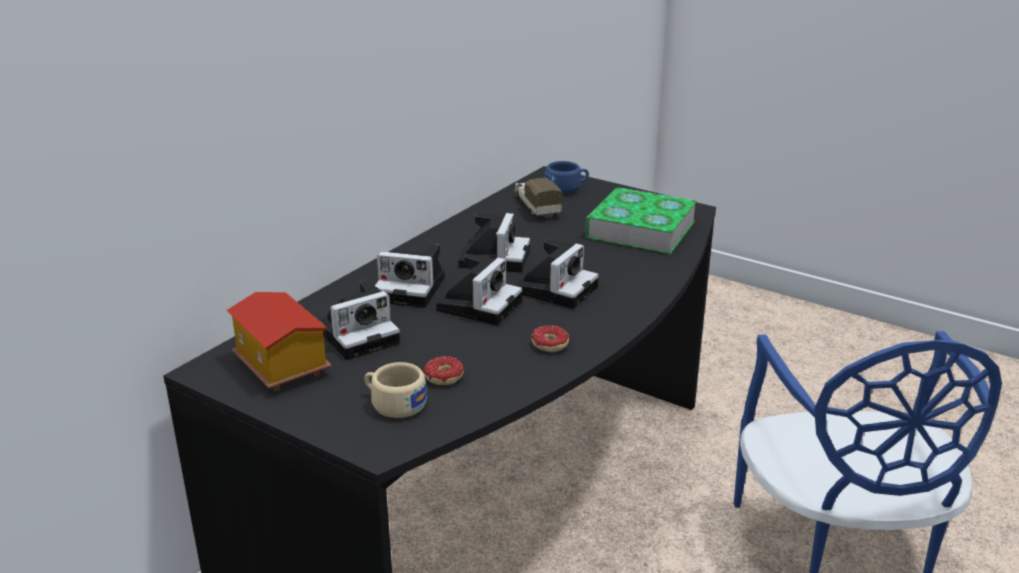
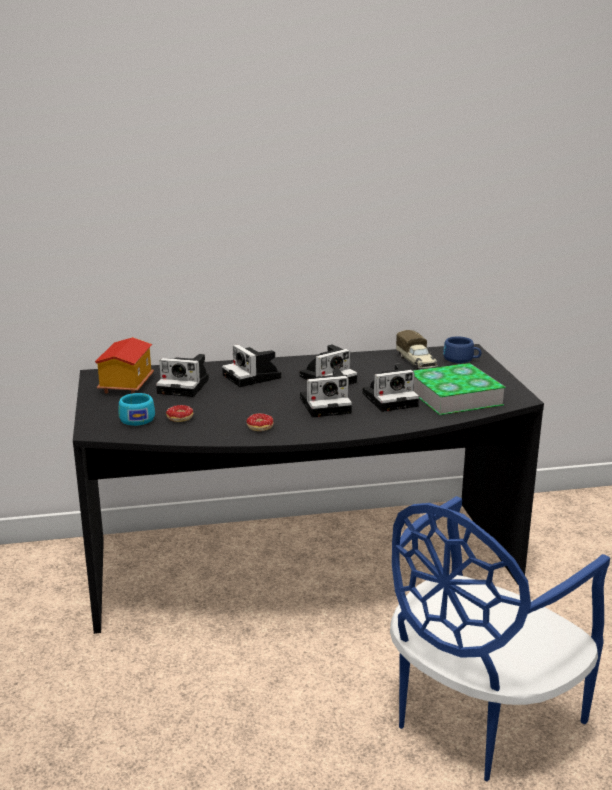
camera: 45 degrees right, 5 degrees down
(394, 403) = (137, 418): beige cup -> turquoise cup
(479, 304) = (269, 396): camera -> camera (391, 399)
(536, 207) = (416, 363): toy truck -> toy truck turned 135 degrees clockwise

